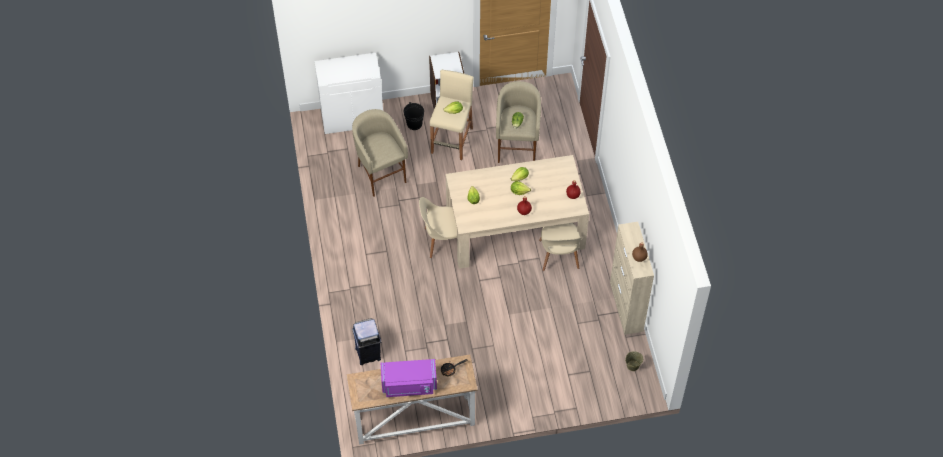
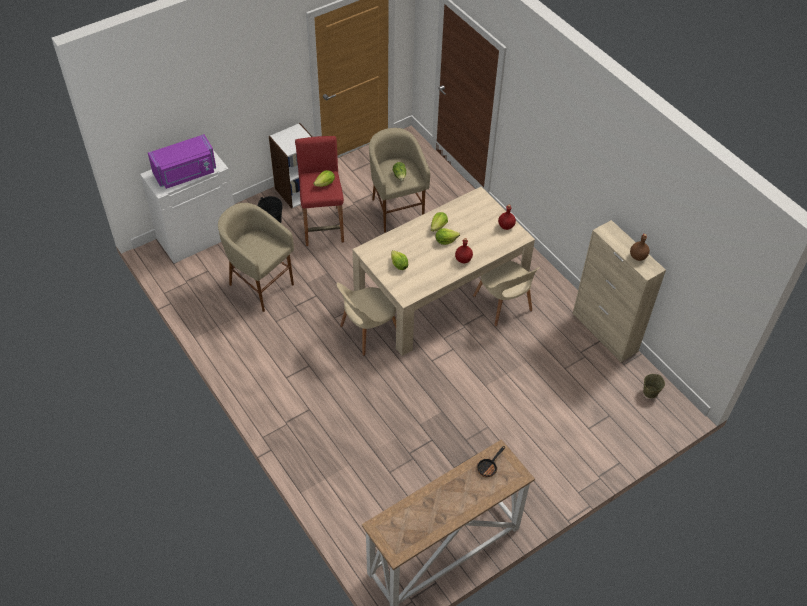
camera: 25 degrees left, 5 degrees down
(368, 353) = (347, 492): blue trash can -> none
(409, 385) = (449, 507): purple microwave -> purple microwave (185, 174)
(452, 140) = (323, 226): beige stool -> red stool

